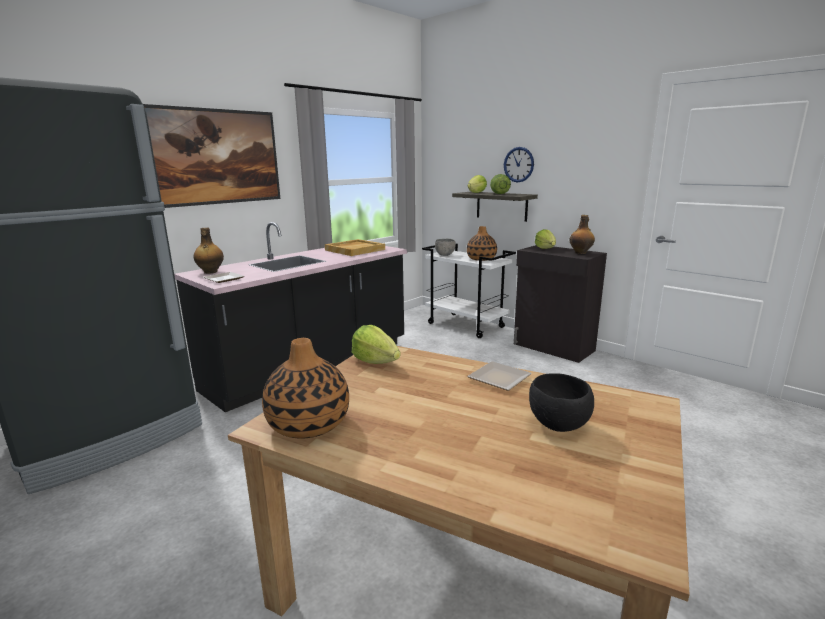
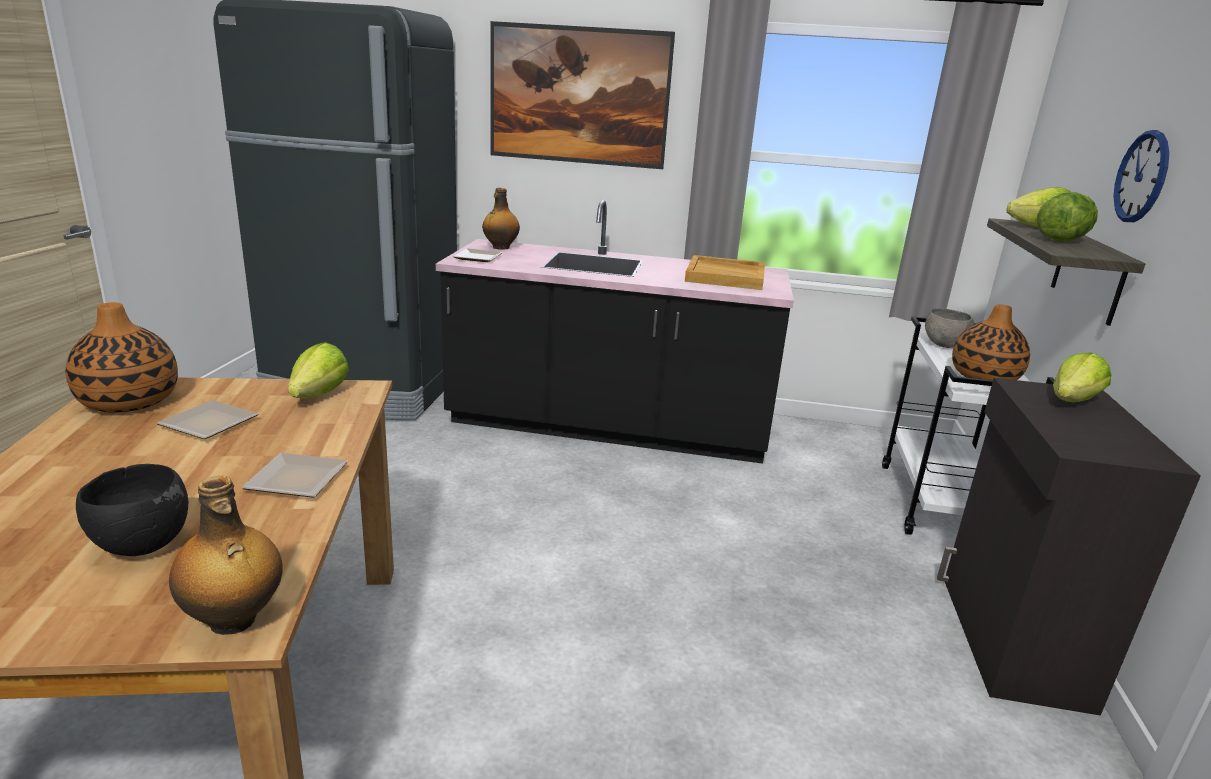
camera: 55 degrees right, 5 degrees up
(389, 398) = (205, 424): none -> plate
(581, 253) = (1118, 442): bottle -> bottle (233, 620)

